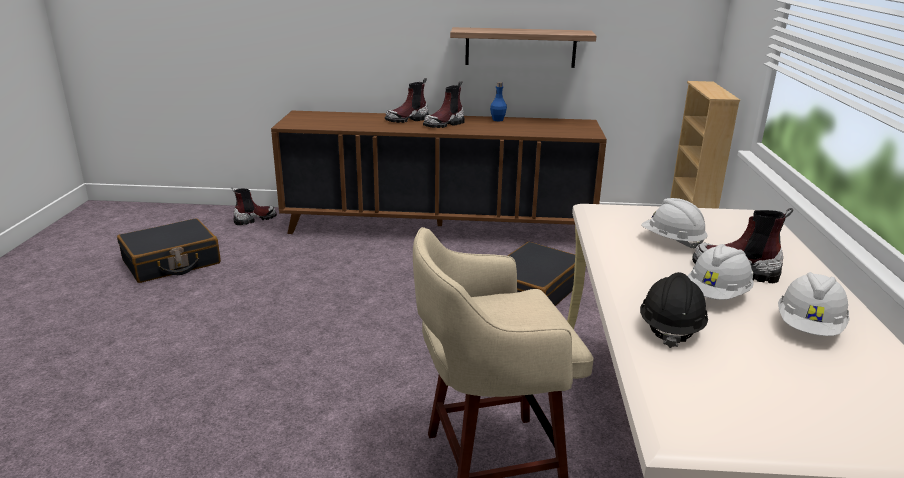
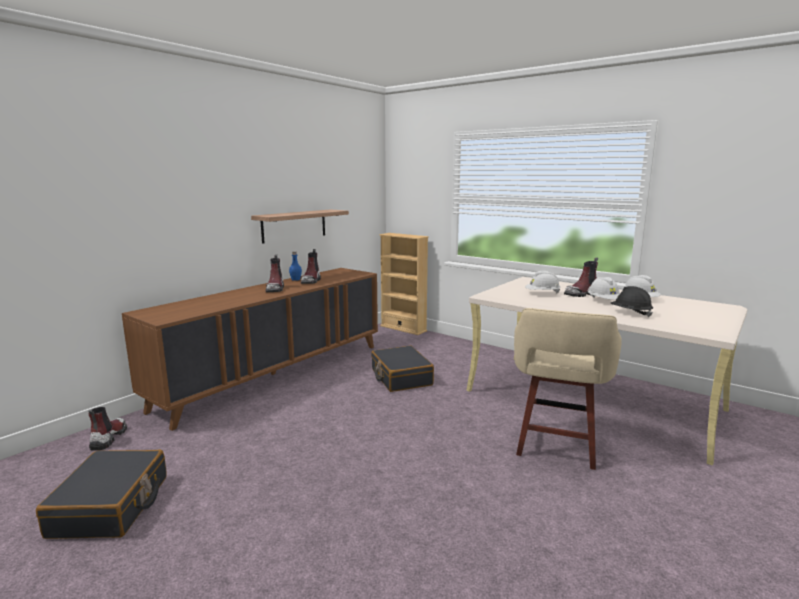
camera: 55 degrees left, 10 degrees down
(407, 119) = (242, 293): boot -> boot (311, 281)

